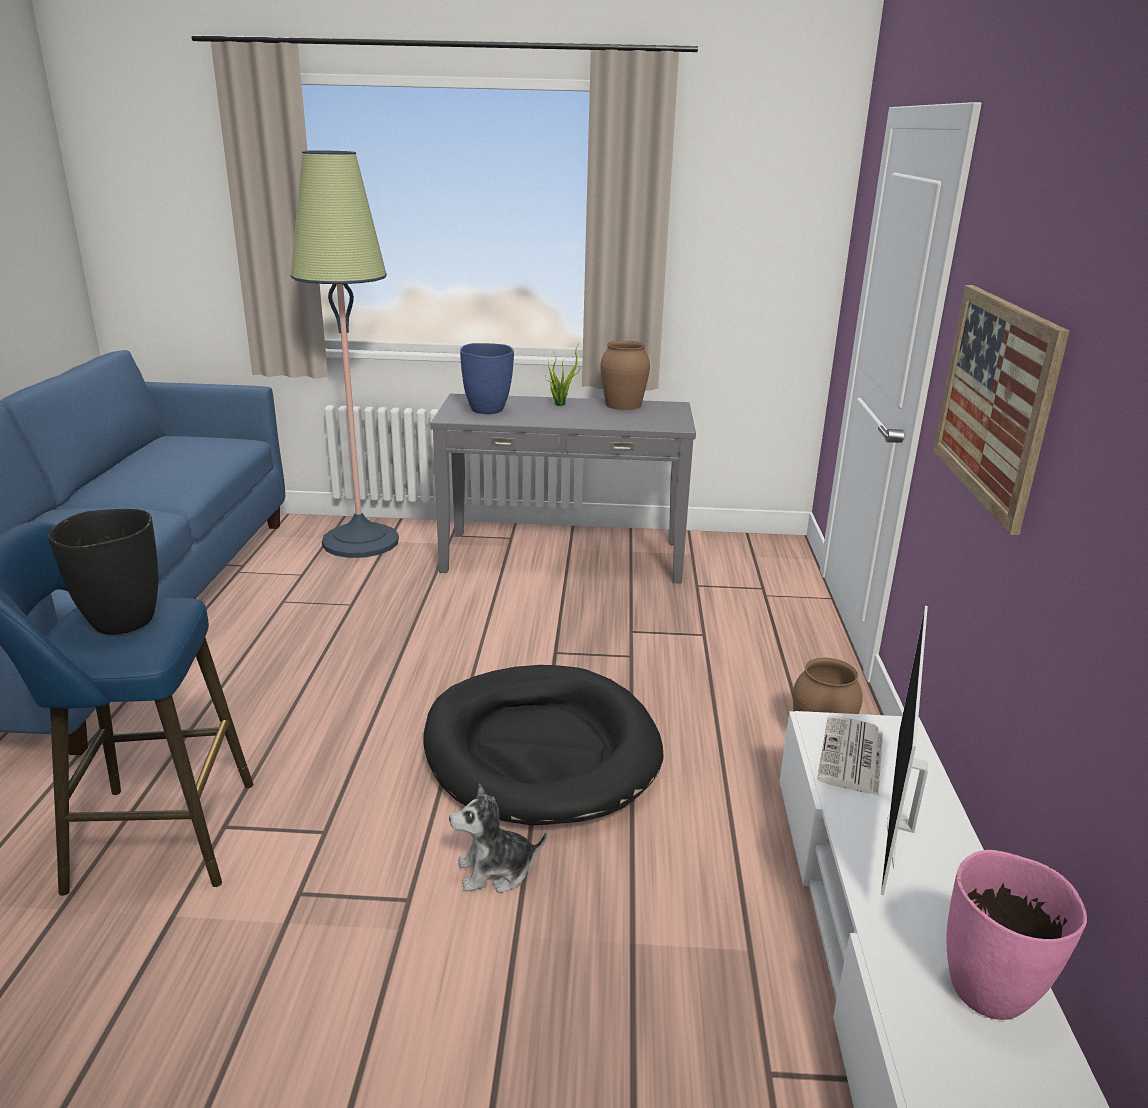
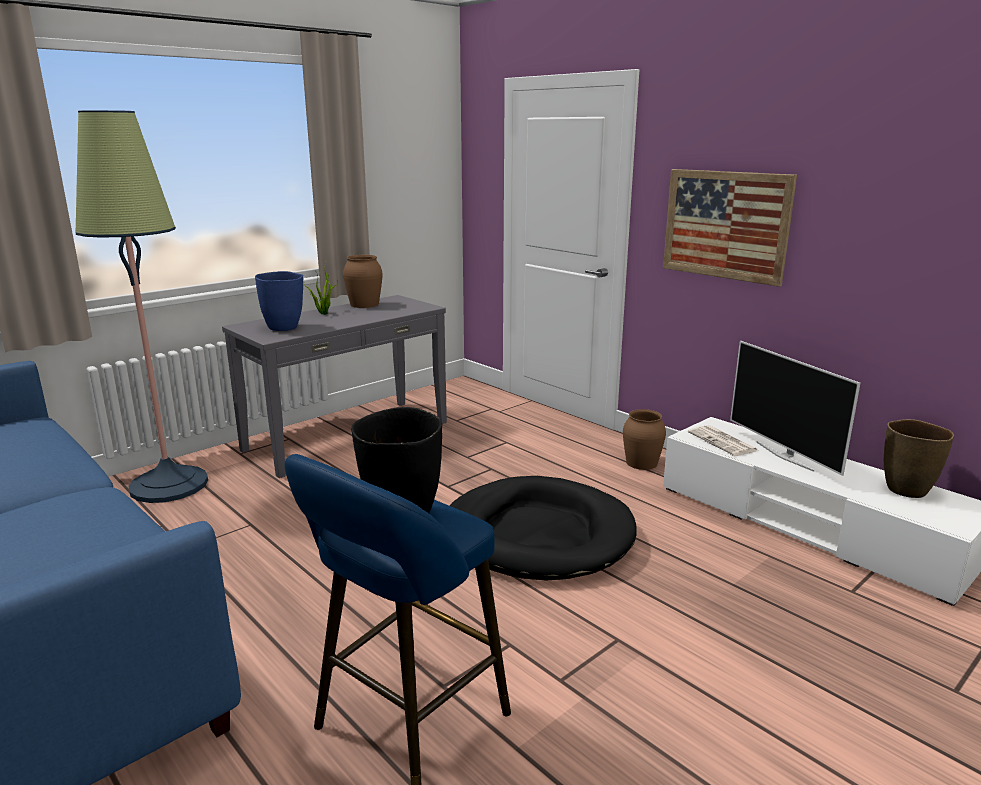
camera: 45 degrees left, 5 degrees down
(495, 871) = (628, 598): plush toy -> none
(990, 991) = (906, 490): pink vase -> brown vase

